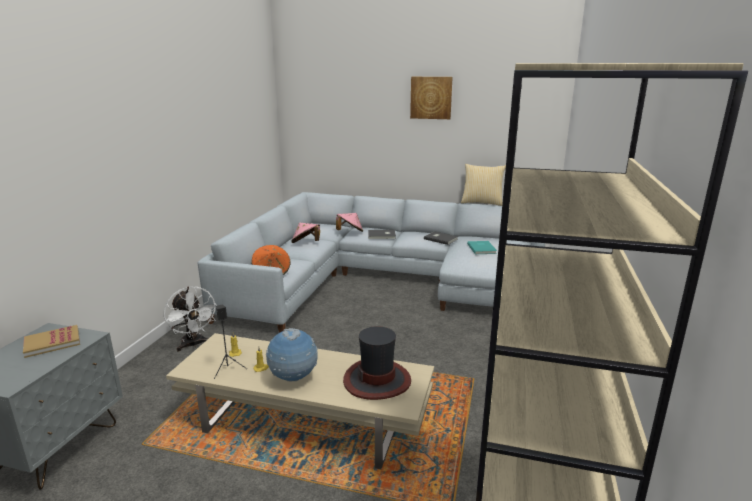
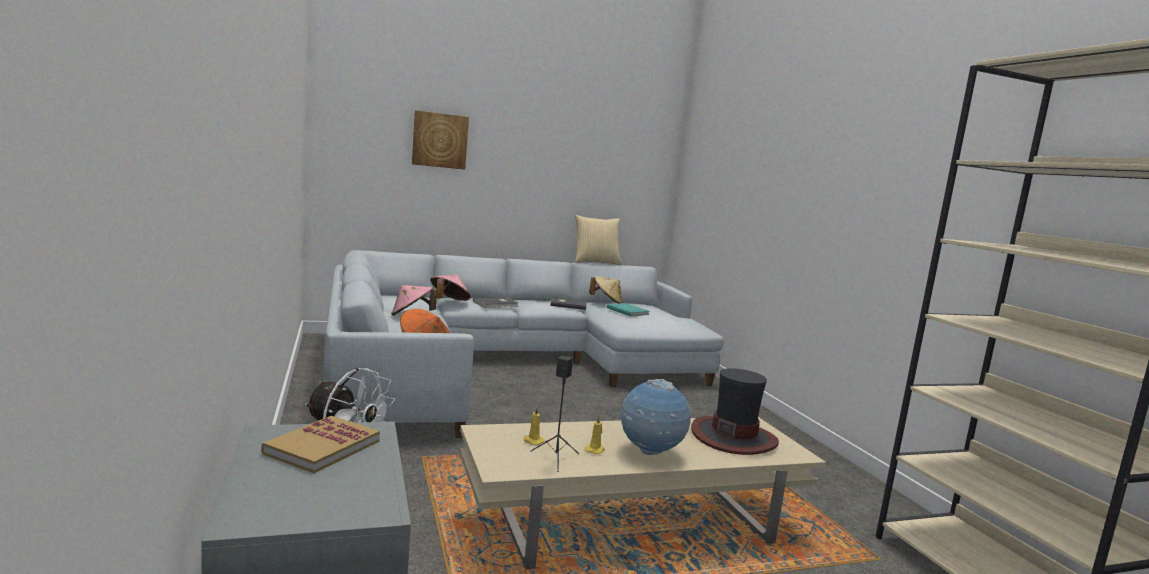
camera: 35 degrees left, 10 degrees down
(431, 97) = (535, 132): picture -> picture (440, 140)
(478, 238) = (606, 302): none -> beige hat

